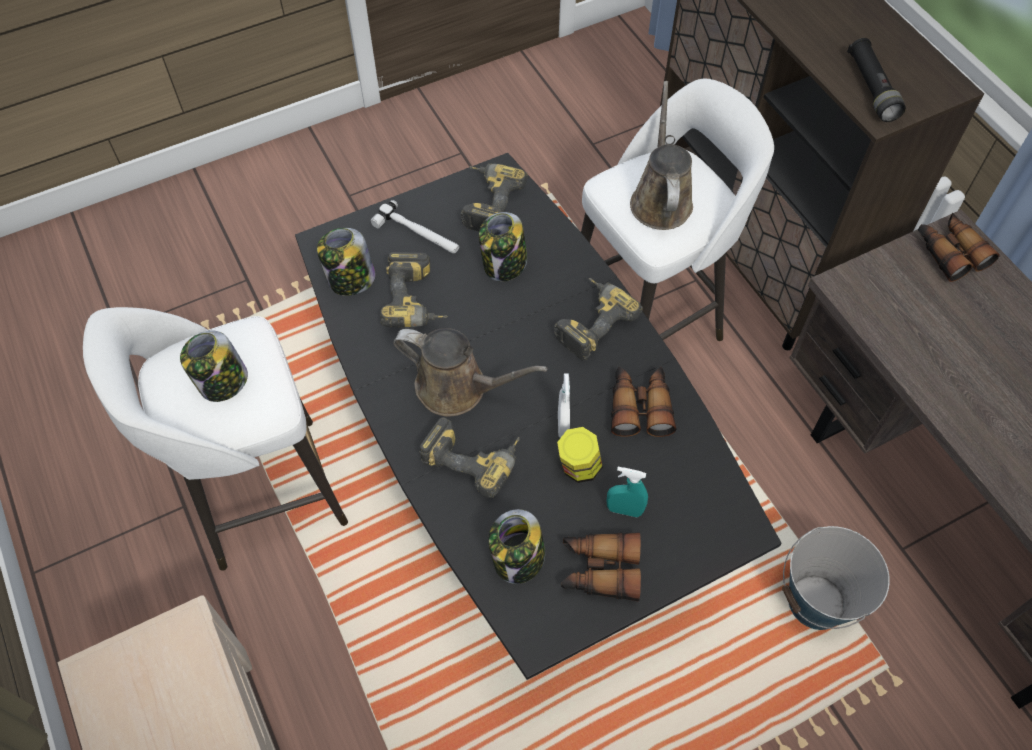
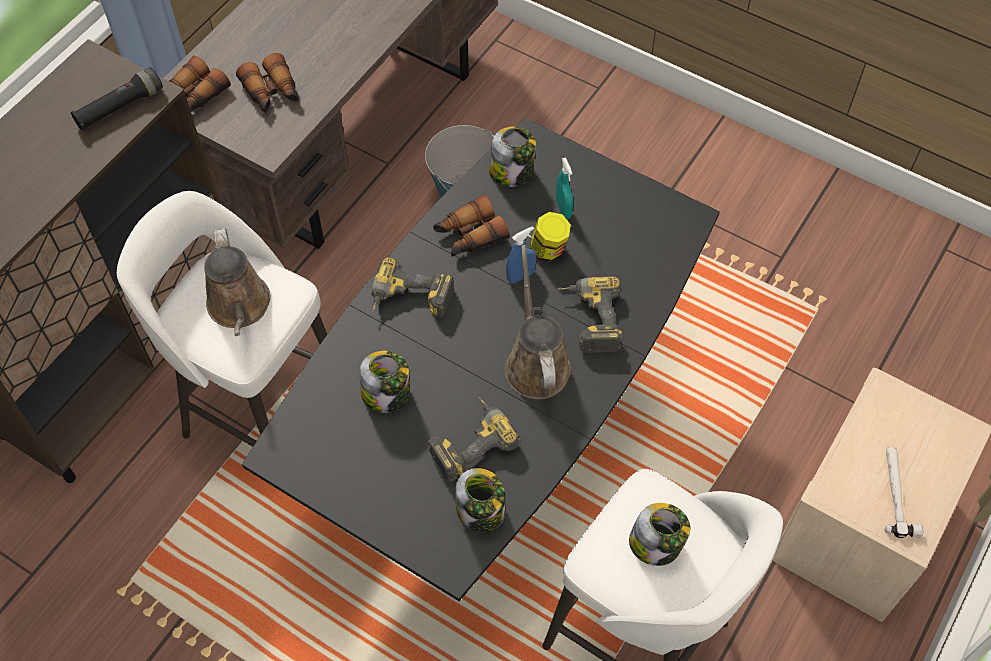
camera: 120 degrees left, 0 degrees up
(417, 234) = (393, 485): hammer -> hammer (897, 493)
(486, 203) = (320, 447): power drill -> none
(518, 559) = (646, 253): jar -> jar (512, 172)
(563, 425) = (520, 276): white spray bottle -> blue spray bottle
(599, 570) = (618, 204): binoculars -> binoculars (272, 93)
(660, 199) = (240, 307): brown watering can -> brown watering can turned 75 degrees counterclockwise

